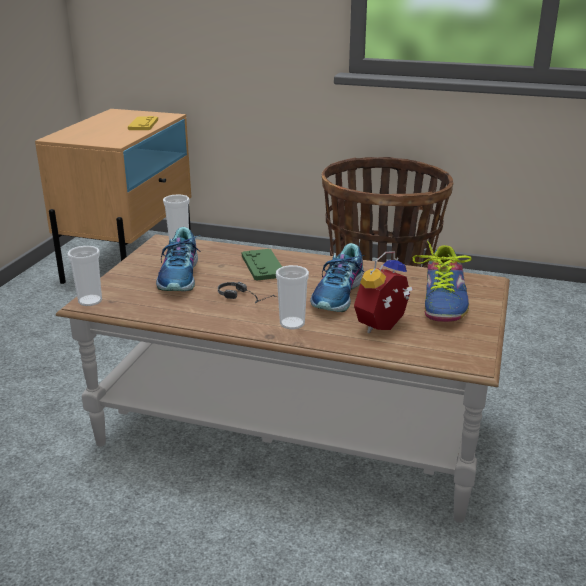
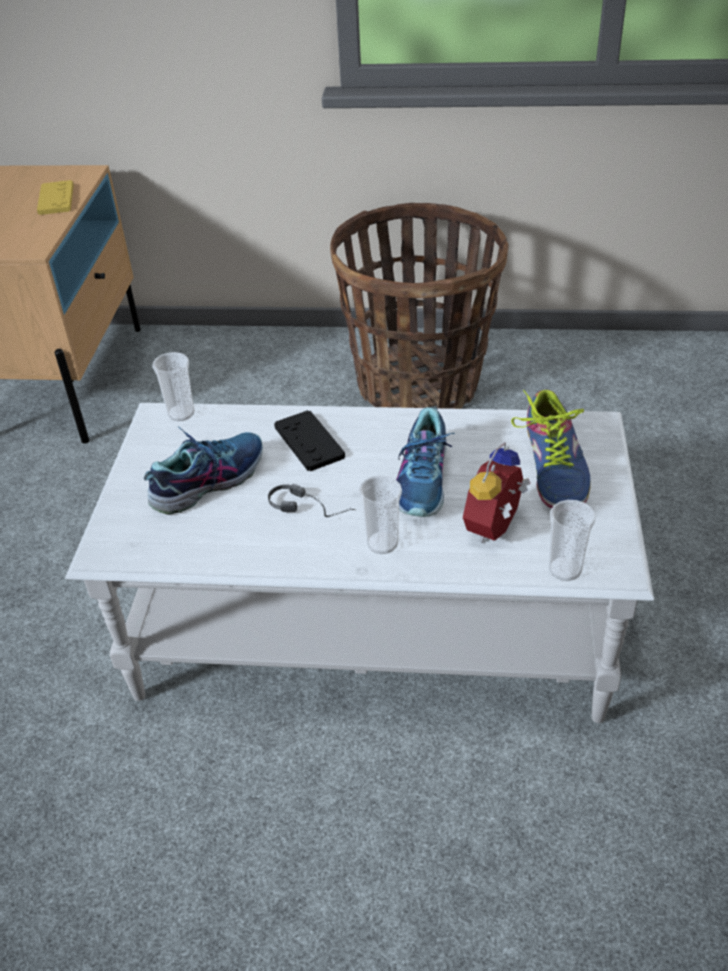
camera: 10 degrees left, 15 degrees up
(90, 301) = (105, 548): cup -> cup (565, 569)
(181, 276) = (208, 480): shoe -> shoe turned 120 degrees counterclockwise
(263, 266) = (309, 442): green game controller -> black game controller
(293, 429) = (372, 627): brown coffee table -> white coffee table

